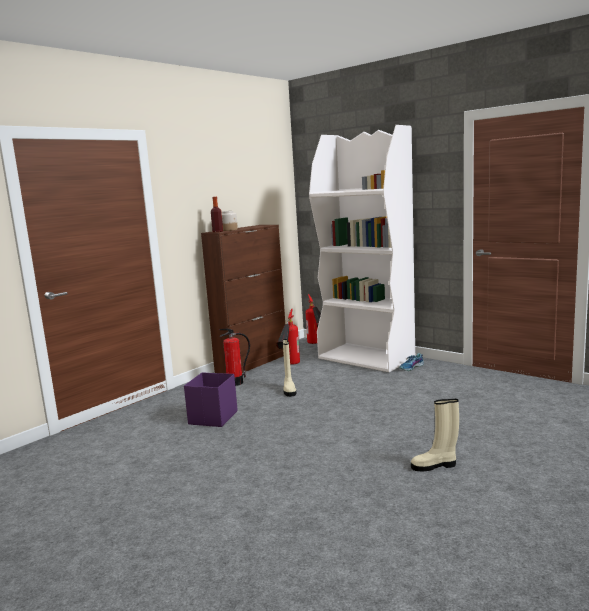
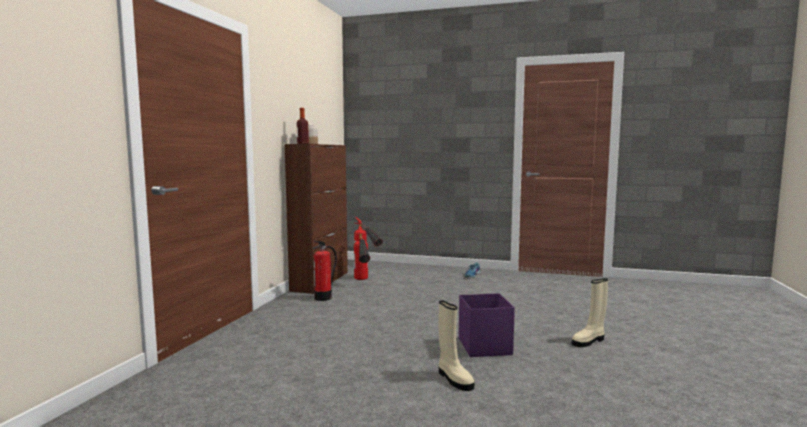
camera: 25 degrees left, 5 degrees down
(212, 418) = (337, 329): purple storage box -> purple storage box (484, 347)
(289, 390) = (386, 299): beige boot -> beige boot (454, 379)
(367, 358) = (426, 271): white bookcase -> none

